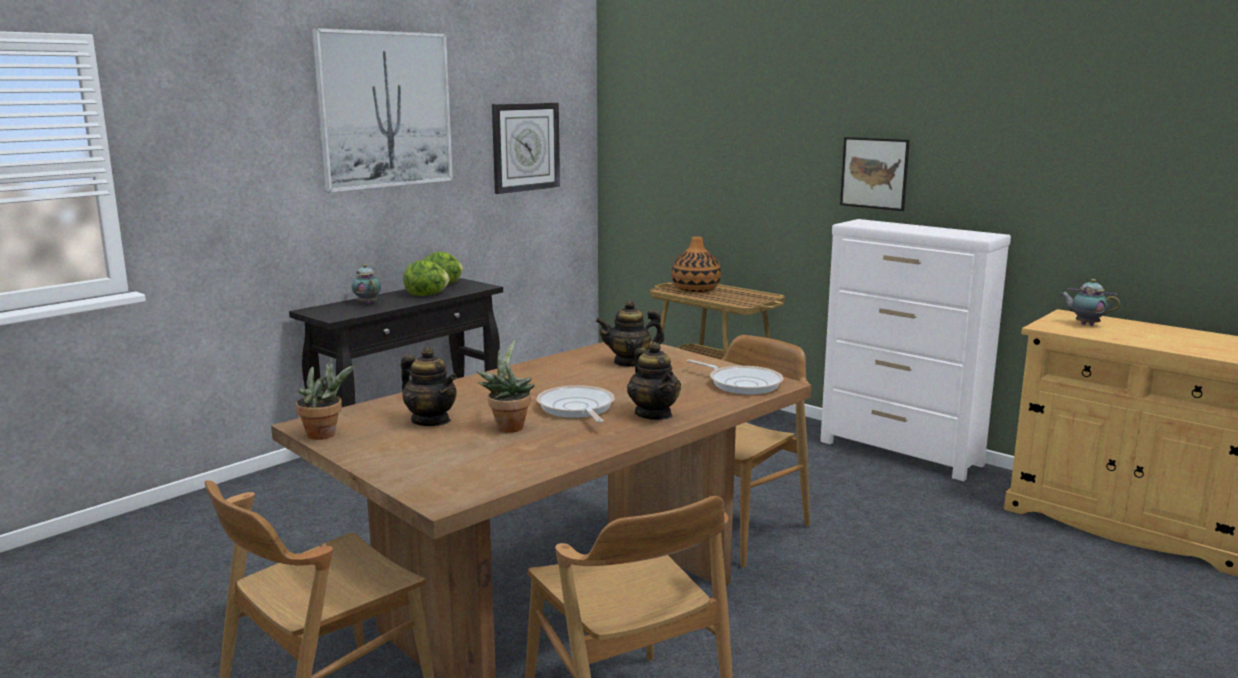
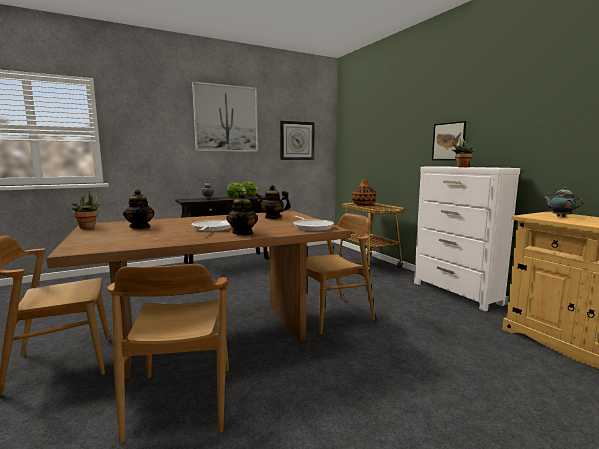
camera: 20 degrees right, 5 degrees down
(508, 426) = (167, 231): potted plant -> potted plant (461, 167)

